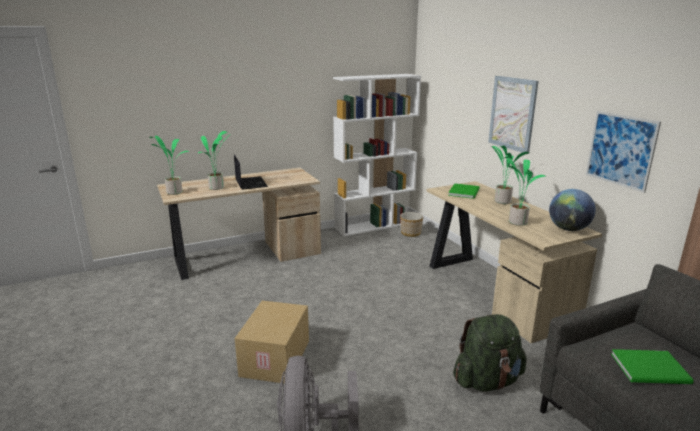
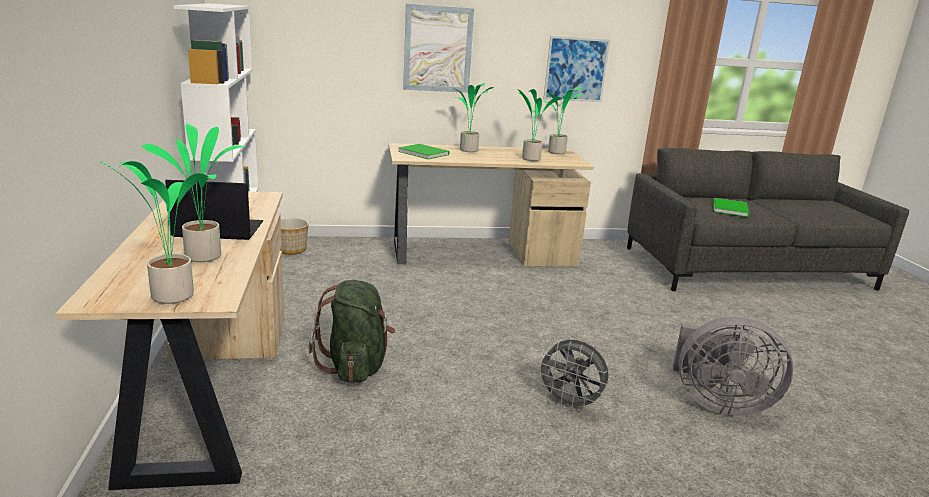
camera: 75 degrees left, 0 degrees up
(276, 358) = (570, 404): cardboard box -> grey fan
(487, 381) = (631, 298): green backpack -> green backpack (355, 367)
(568, 229) = (556, 152): globe -> potted plant

